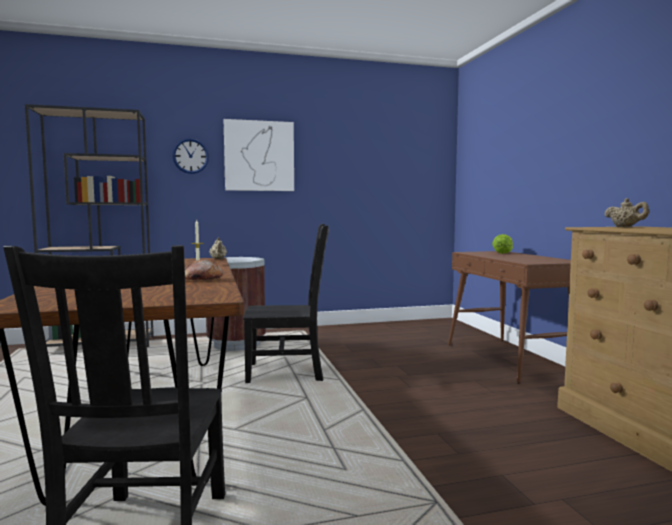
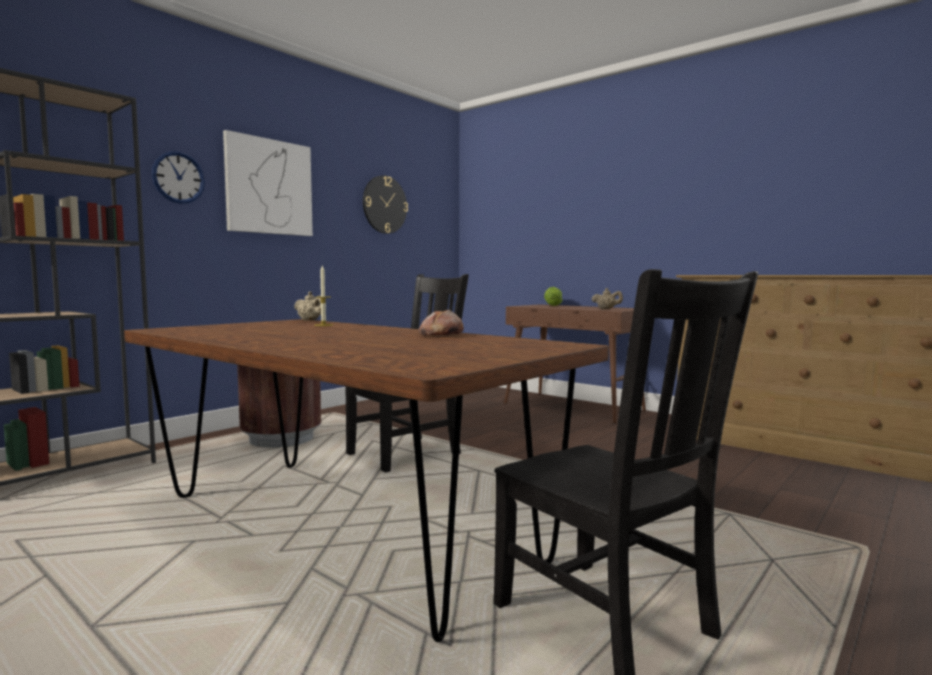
camera: 35 degrees left, 0 degrees up
(368, 161) = (384, 204): none -> wall clock
(625, 227) = (713, 274): beige teapot -> beige teapot (606, 309)

